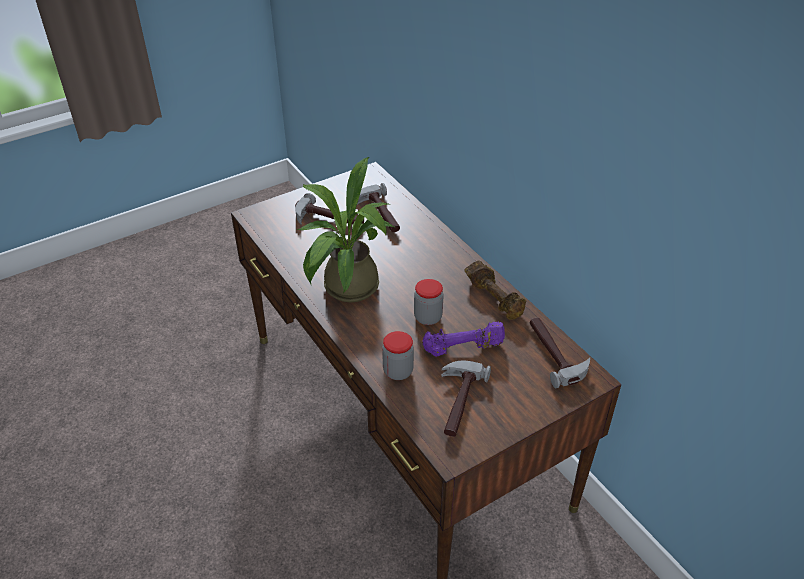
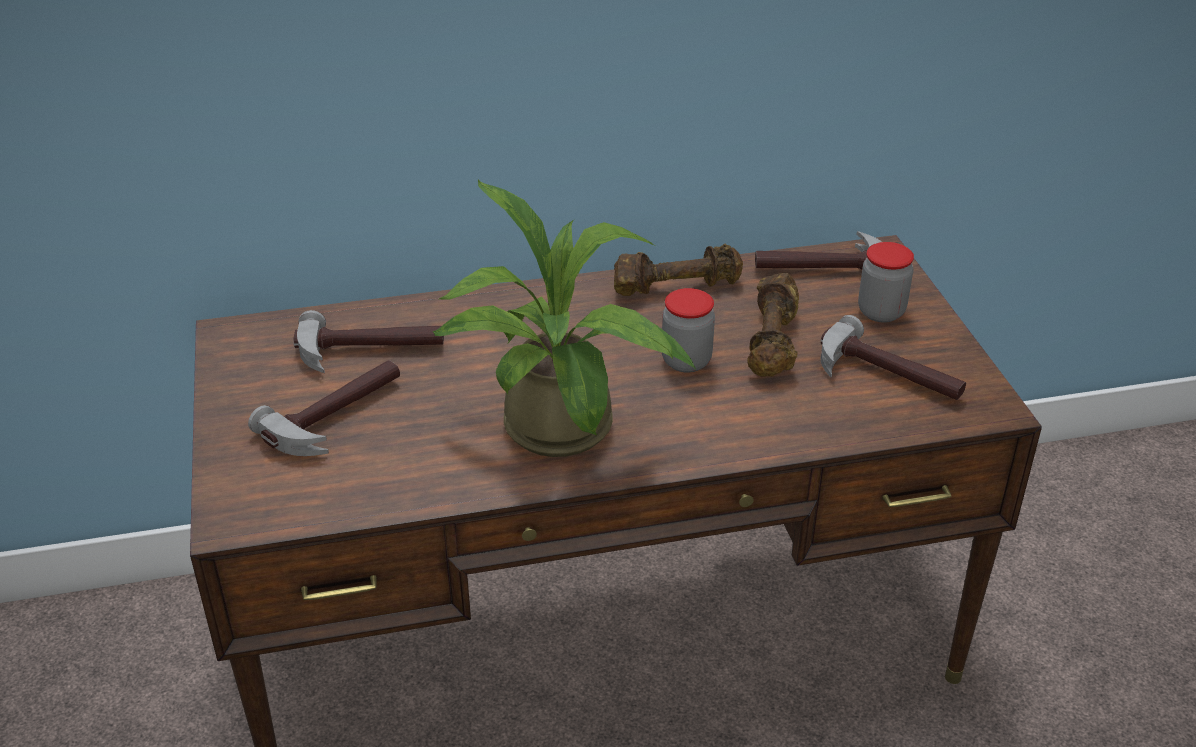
camera: 70 degrees left, 5 degrees down
(398, 371) = (799, 420): jar -> jar (881, 312)
(464, 348) = (774, 343): purple dumbbell -> brown dumbbell

